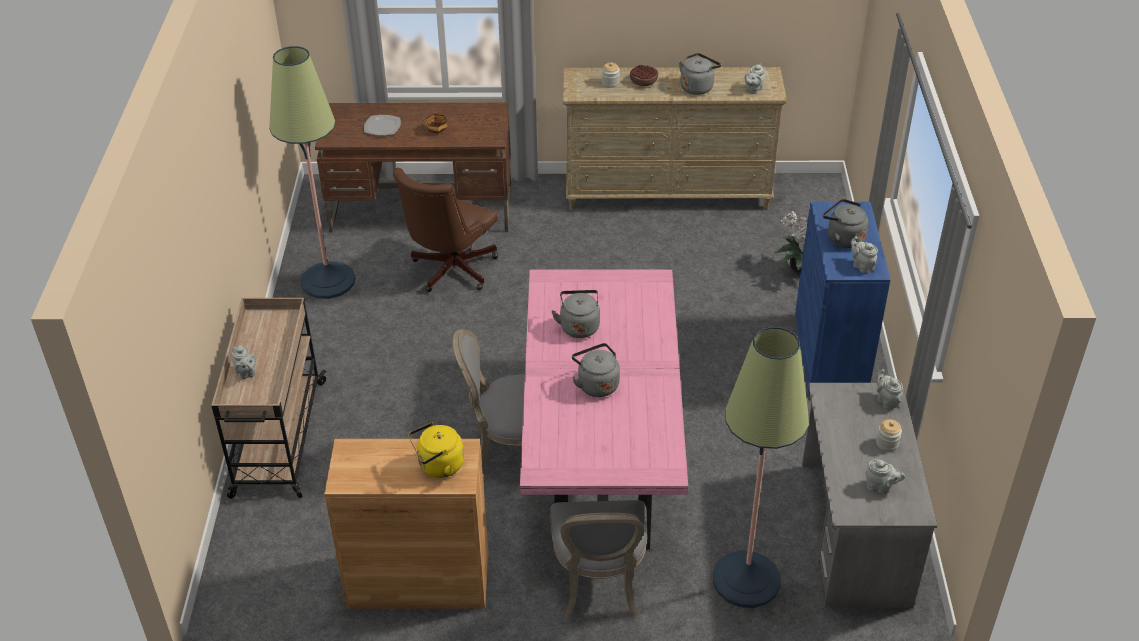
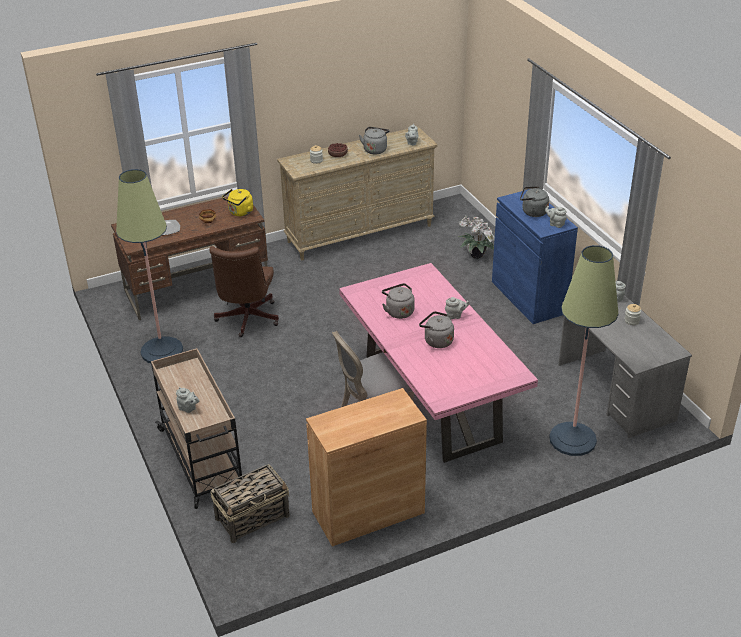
camera: 25 degrees left, 5 degrees down
(284, 534) = (253, 517): none -> basket
(438, 466) = (389, 411): yellow kettle -> yellow kettle (240, 212)
(599, 585) = (487, 474): grey chair -> none
(880, 487) = (646, 345): grey teapot -> grey teapot (455, 316)

